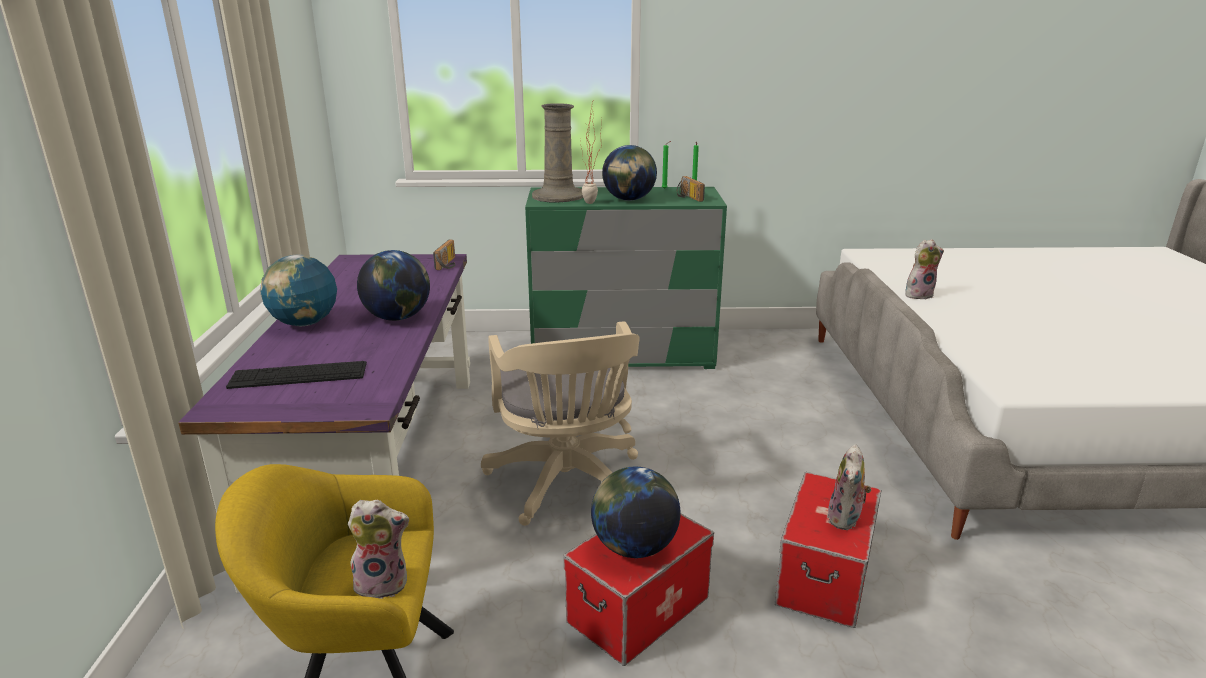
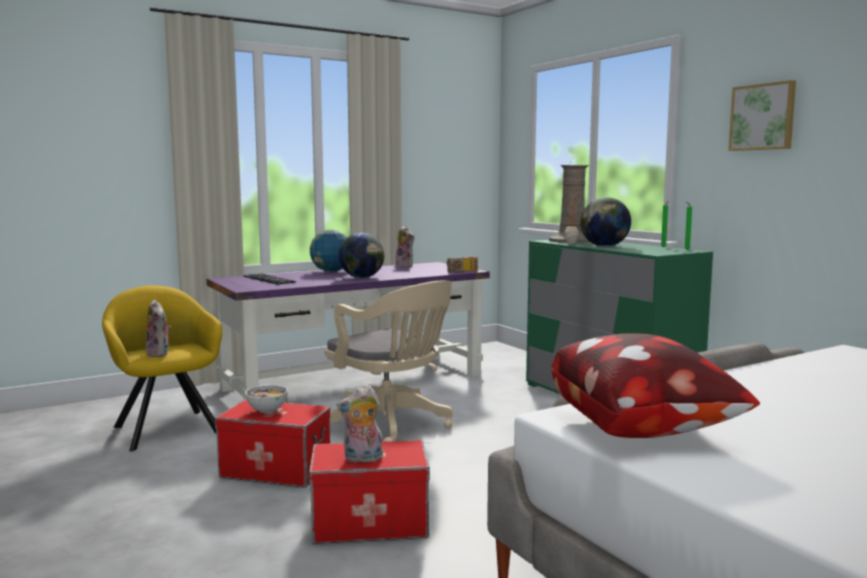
camera: 60 degrees right, 15 degrees down
(567, 485) = (392, 425): beige office chair -> beige office chair turned 90 degrees counterclockwise
(634, 547) = (267, 410): globe -> bowl
(688, 197) = (653, 250): radio -> none
(743, 52) = (763, 117): none -> picture
(918, 294) = (766, 375): plush toy -> plush toy (405, 266)
(1047, 372) = (641, 428): none -> pillow

